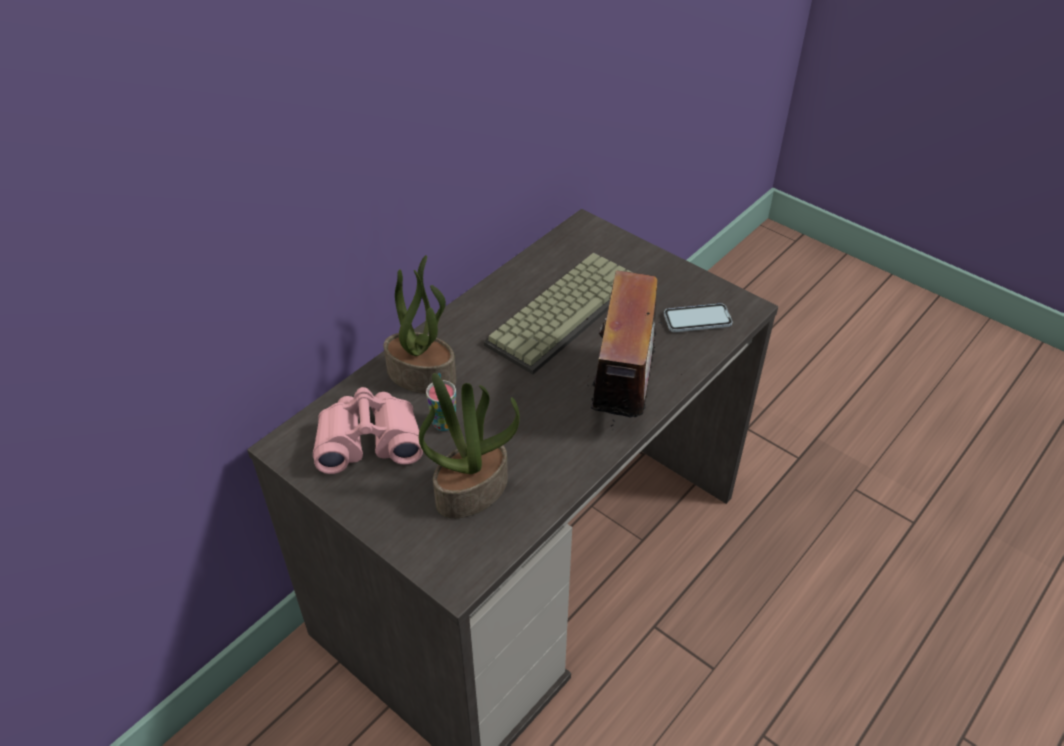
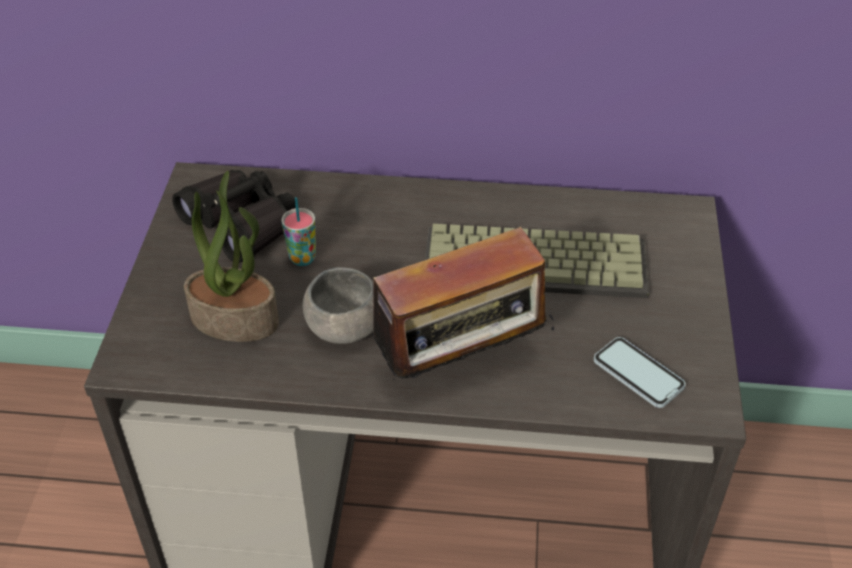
camera: 55 degrees right, 0 degrees up
(369, 440) = (242, 223): pink binoculars -> black binoculars
(423, 375) = (351, 213): potted plant -> none
(536, 434) = (344, 327): none -> grey bowl

